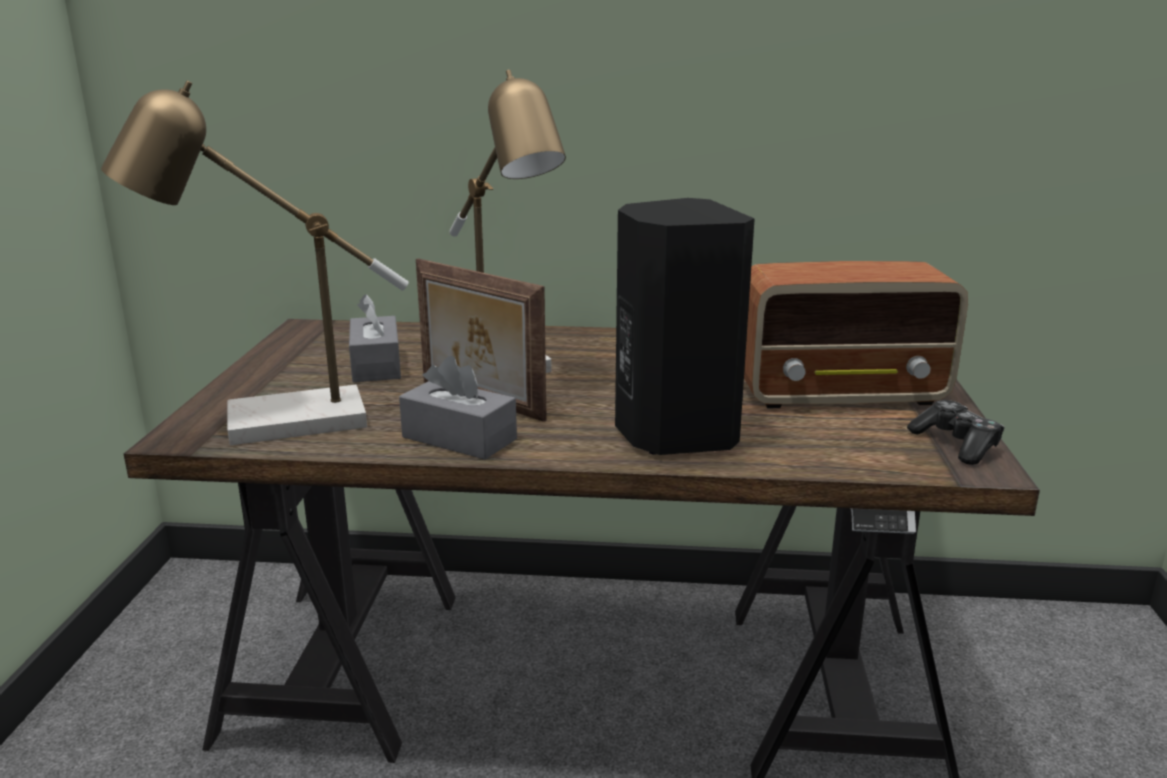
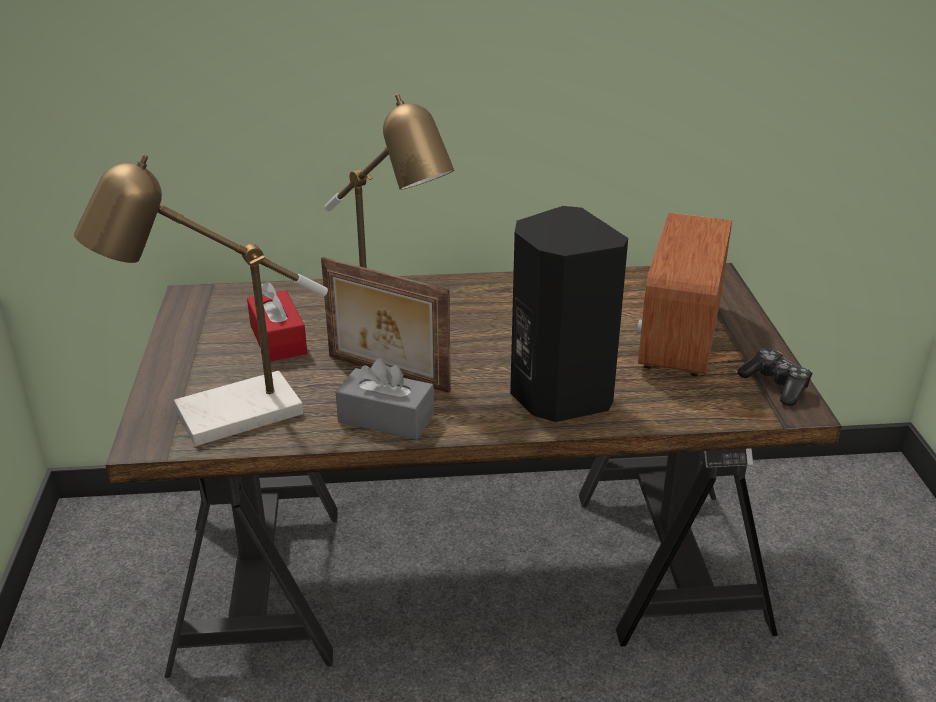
camera: 10 degrees left, 10 degrees up
(376, 365) = (278, 339): grey tissue box -> red tissue box
(842, 394) = (679, 338): radio -> radio turned 120 degrees clockwise

